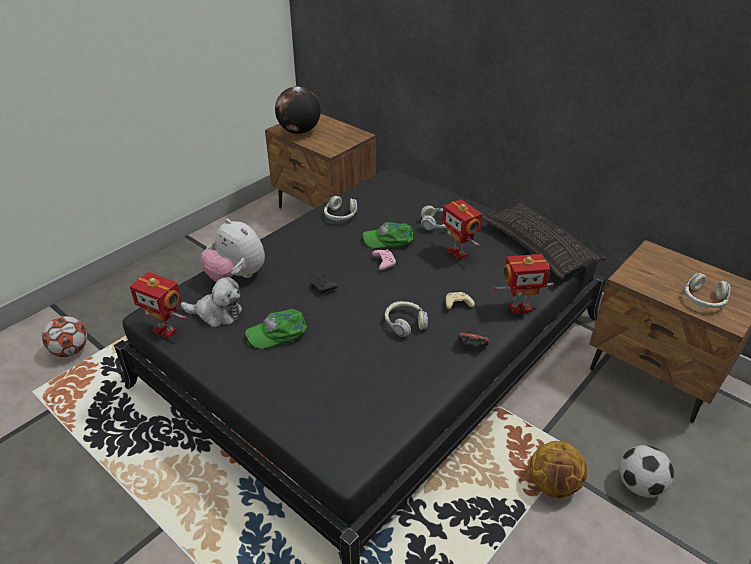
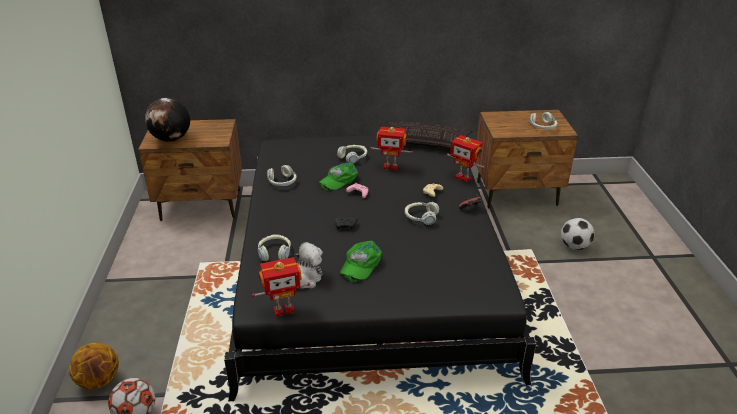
camera: 45 degrees left, 5 degrees down
(236, 276) = (274, 252): plush toy -> headphones
(520, 307) = (463, 177): toy robot -> toy robot turned 90 degrees clockwise
(554, 485) = (544, 271): basketball -> basketball (99, 380)

